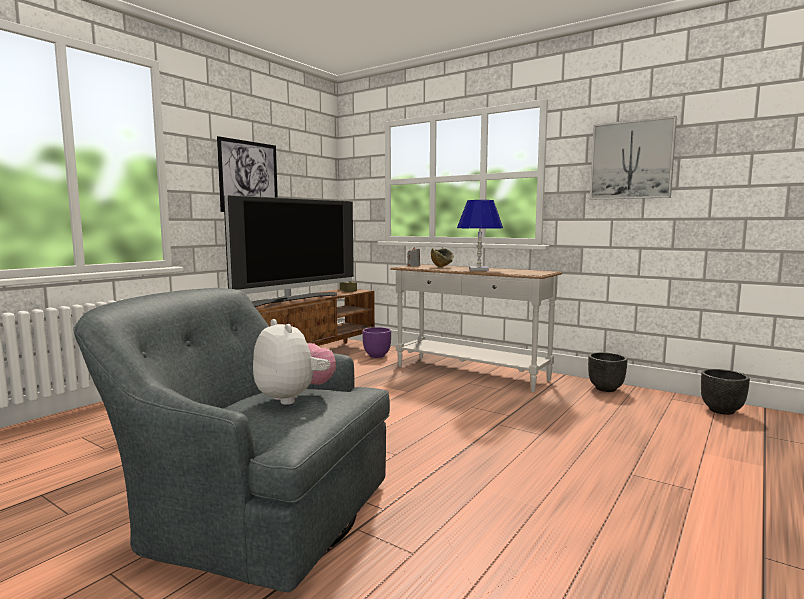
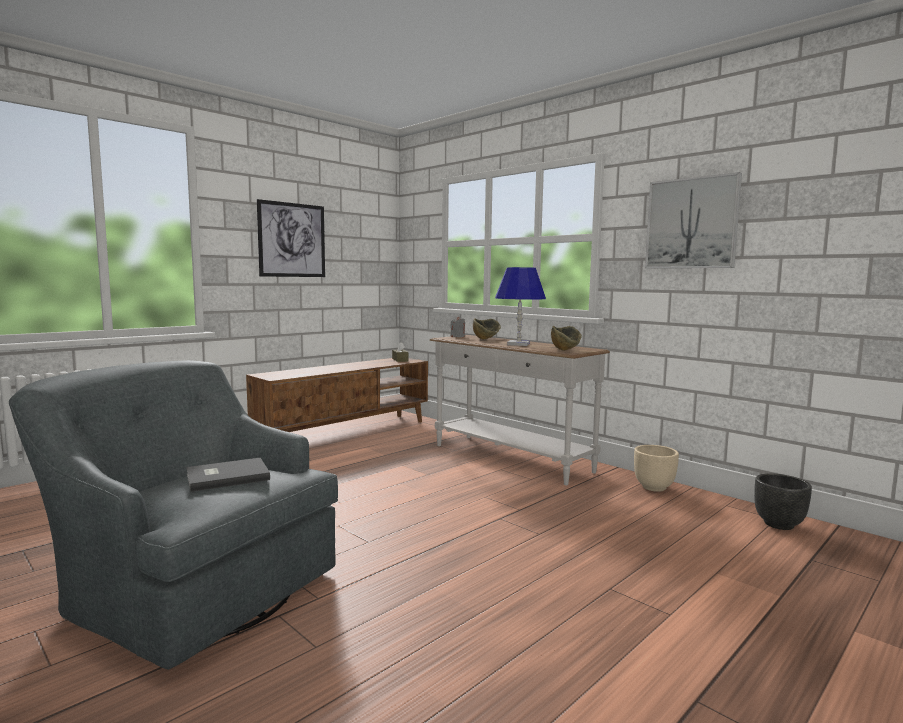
camera: 10 degrees right, 0 degrees up
(292, 299) = (331, 369): television -> none
(294, 398) = (226, 476): plush toy -> grey book
(377, 356) = (422, 432): purple planter -> none
(527, 272) = (566, 350): none -> bowl
(606, 389) = (654, 487): black planter -> beige planter

